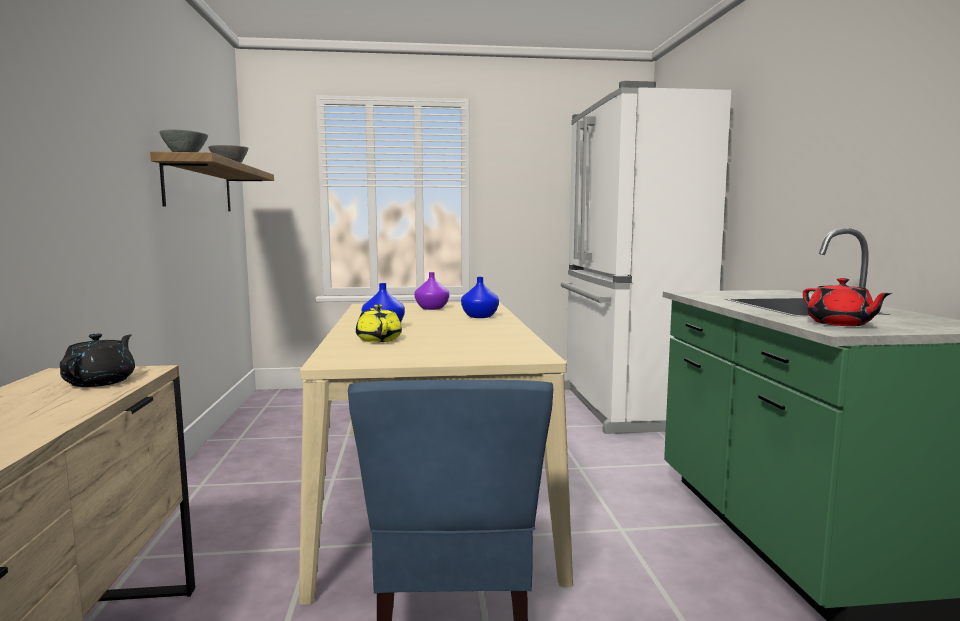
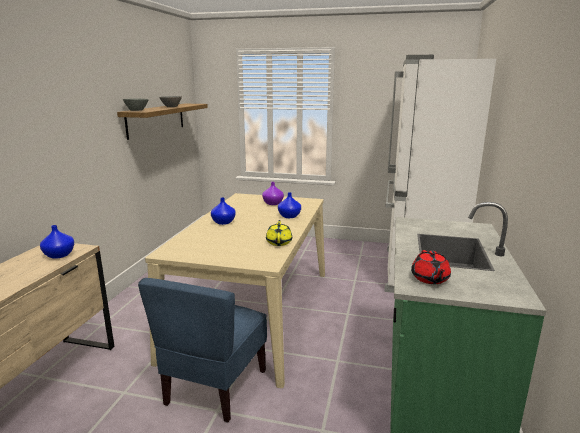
camera: 20 degrees right, 10 degrees up
(101, 381) = (59, 255): black teapot -> blue vase
(379, 339) = (208, 235): yellow teapot -> yellow teapot (279, 242)

